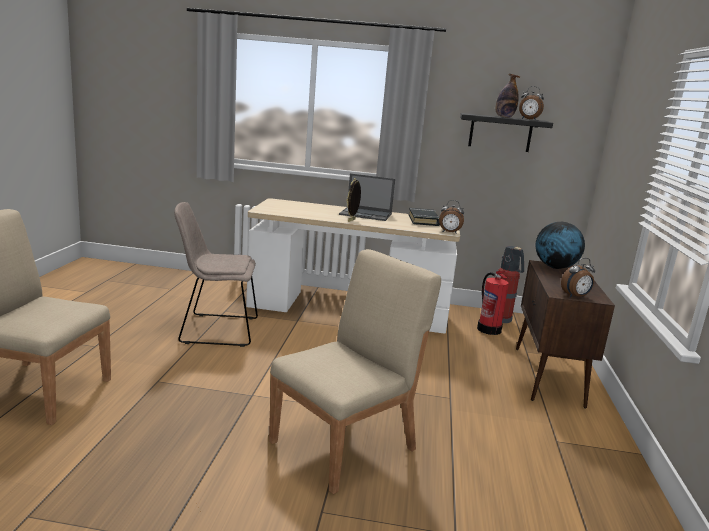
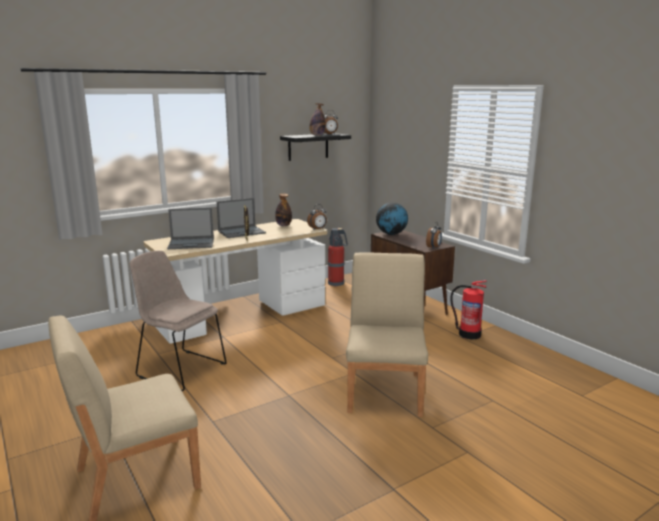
camera: 40 degrees left, 0 degrees up
(216, 330) = (180, 369): beige chair -> beige chair turned 75 degrees clockwise
(296, 210) = (192, 244): none -> laptop
(423, 220) = (283, 225): black book -> bottle
(488, 329) = (340, 292): fire extinguisher -> fire extinguisher (469, 334)

